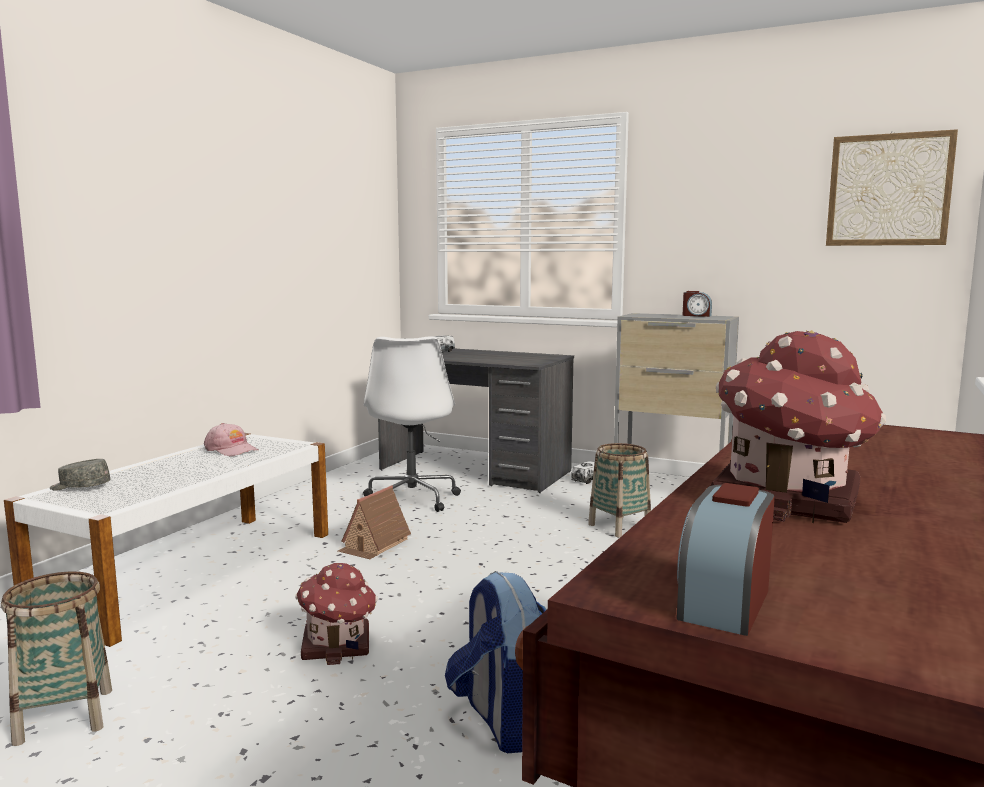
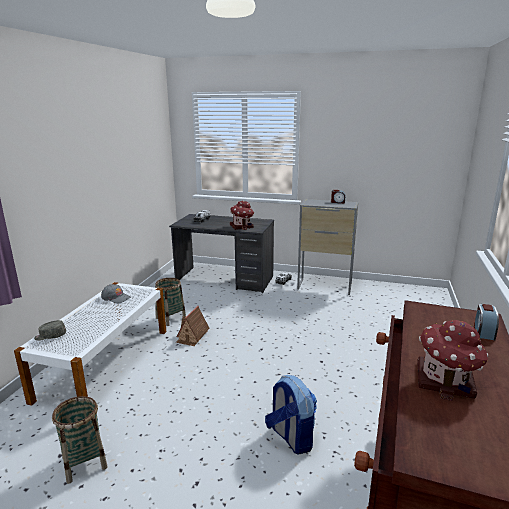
camera: 10 degrees left, 10 degrees up
(231, 450) = (116, 298): pink cap -> grey cap
(338, 644) = (199, 402): toy house -> toy house (242, 226)
(411, 500) = (200, 303): white office chair -> none
(619, 526) = (307, 313): basket -> basket (170, 318)
(724, 602) = (454, 463): alarm clock -> alarm clock (483, 332)
(889, 188) = (431, 139): picture -> none

